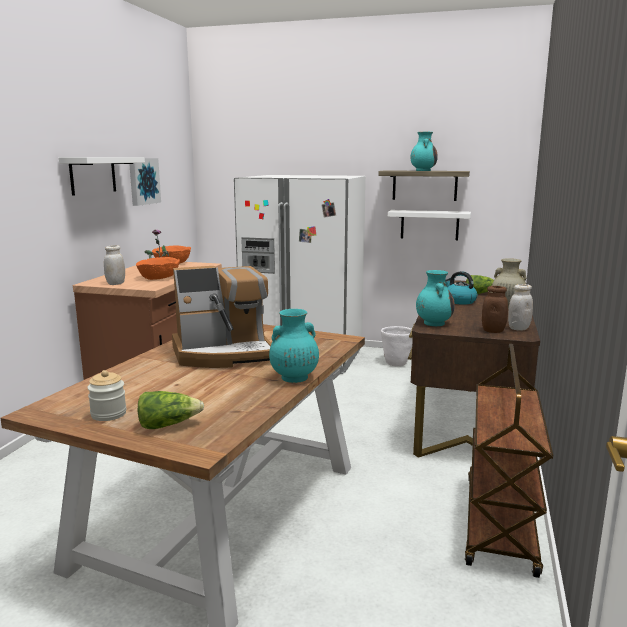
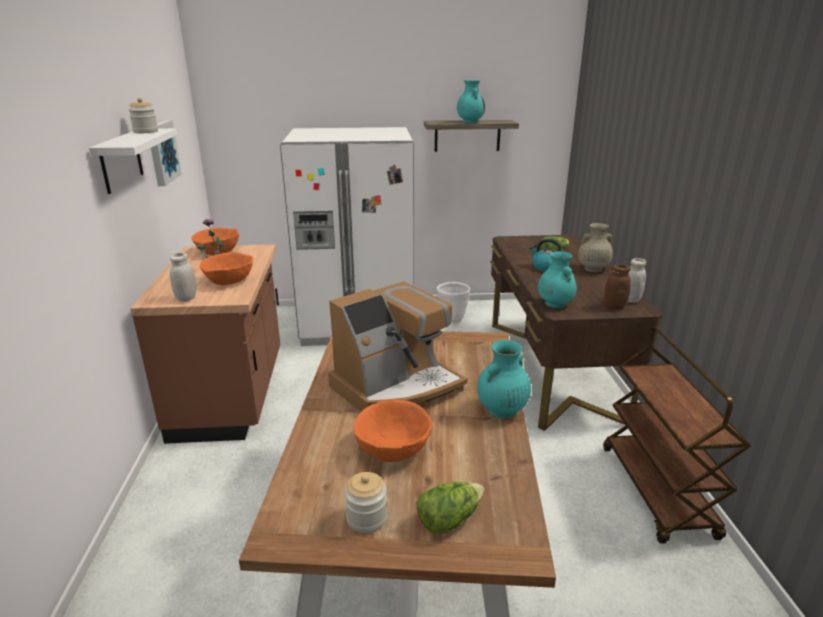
camera: 20 degrees left, 10 degrees up
(117, 156) = (145, 132): none -> jar
(175, 384) = (392, 448): none -> orange bowl
(429, 225) = (472, 176): white shelf -> none

